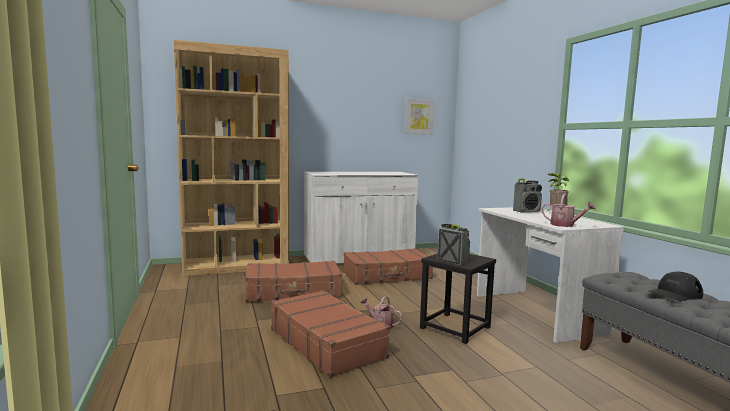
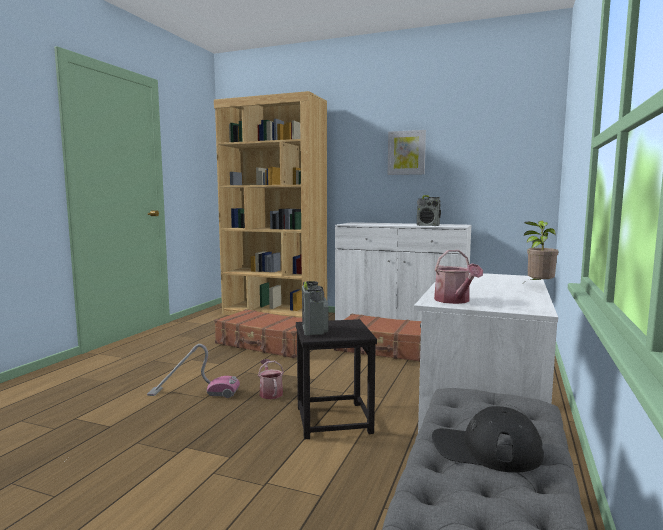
camera: 40 degrees right, 0 degrees up
(327, 342) = (194, 393): brown suitcase -> vacuum cleaner
(418, 116) = (499, 151): picture -> picture (406, 153)
(527, 211) = (494, 281): radio -> radio (428, 226)

